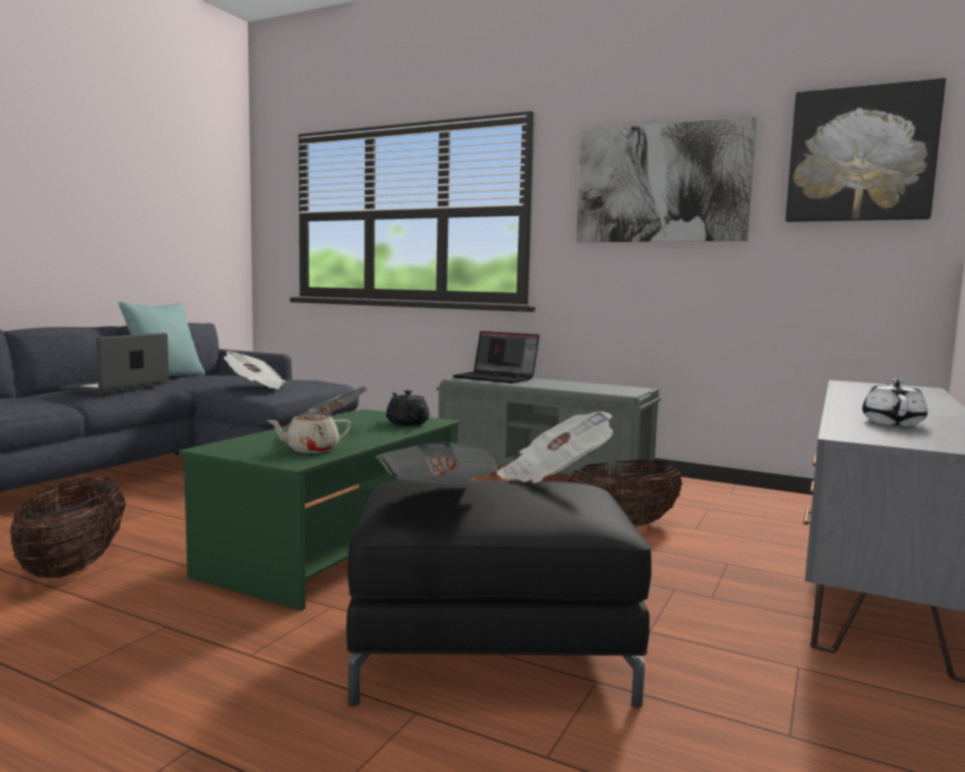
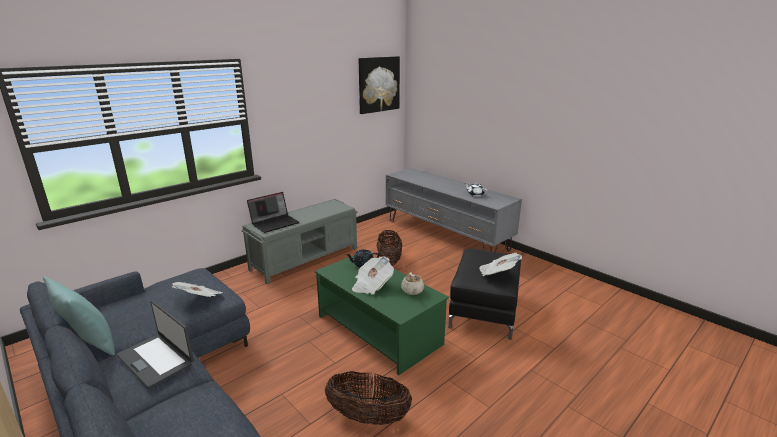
camera: 70 degrees left, 15 degrees up
(553, 476) = (472, 252): newspaper -> none
(661, 183) = (312, 100): picture -> none

